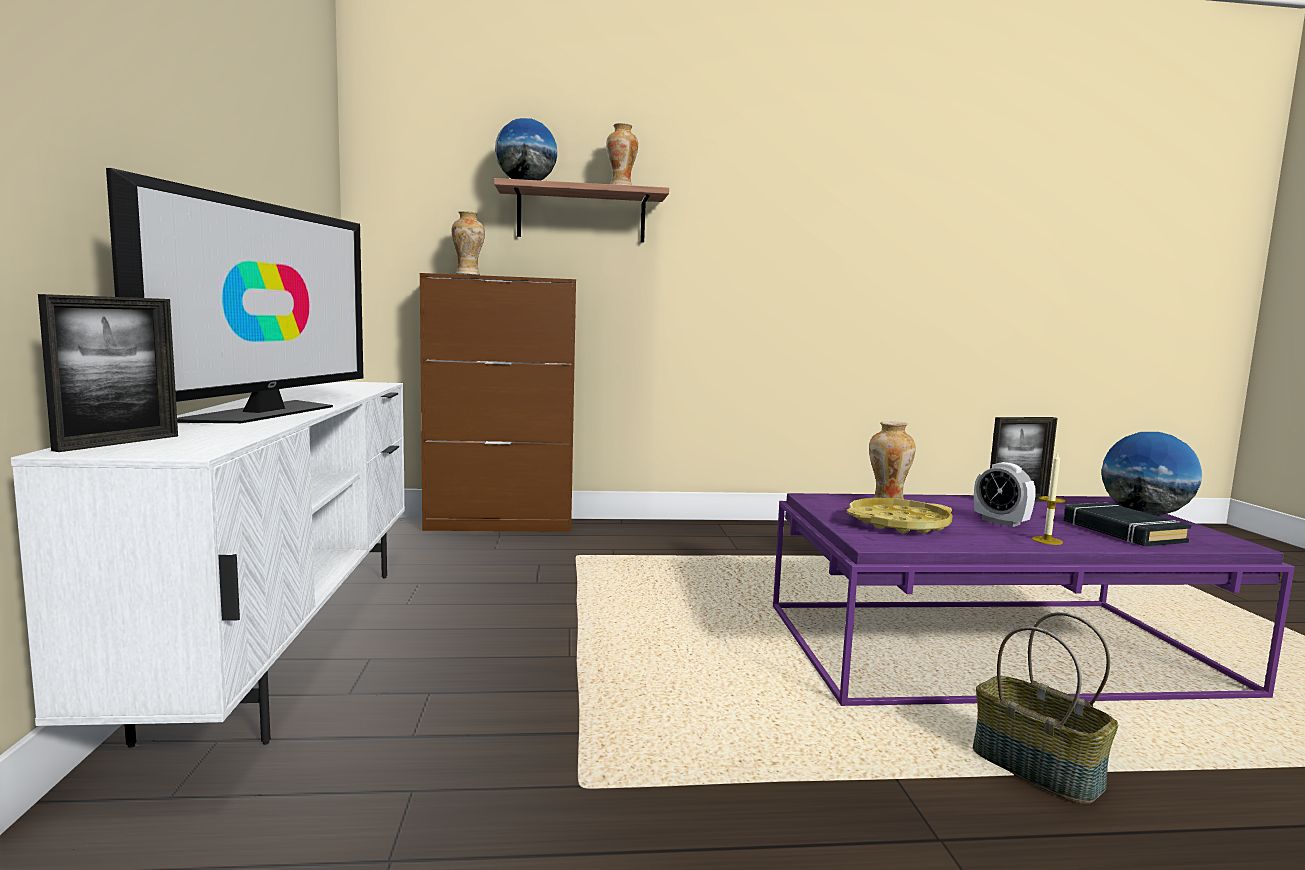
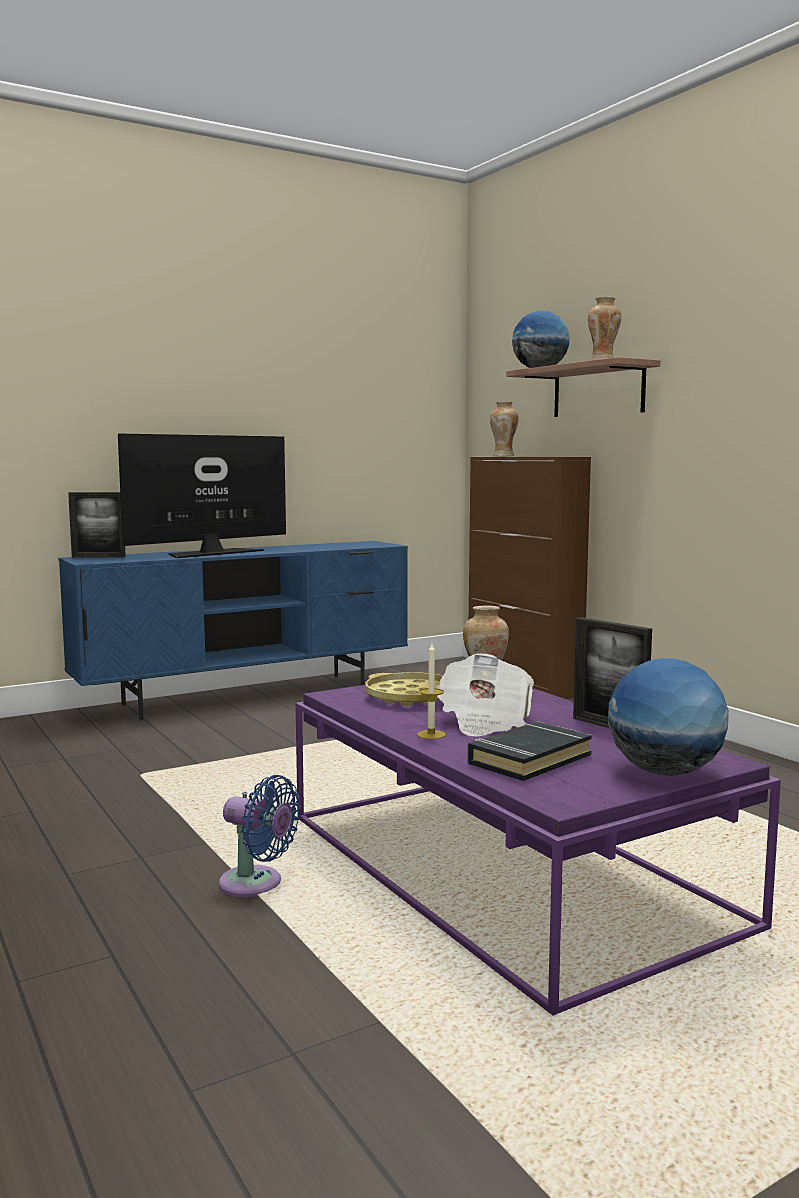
camera: 65 degrees right, 0 degrees up
(264, 413) = (212, 553): television -> television turned 150 degrees clockwise
(290, 640) = (249, 696): white tv stand -> blue tv stand
(1001, 522) = (484, 722): alarm clock -> newspaper
(1034, 769) = (256, 884): basket -> blue fan

